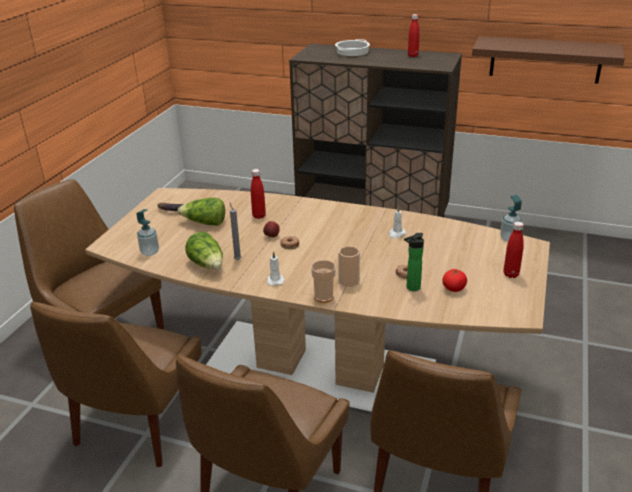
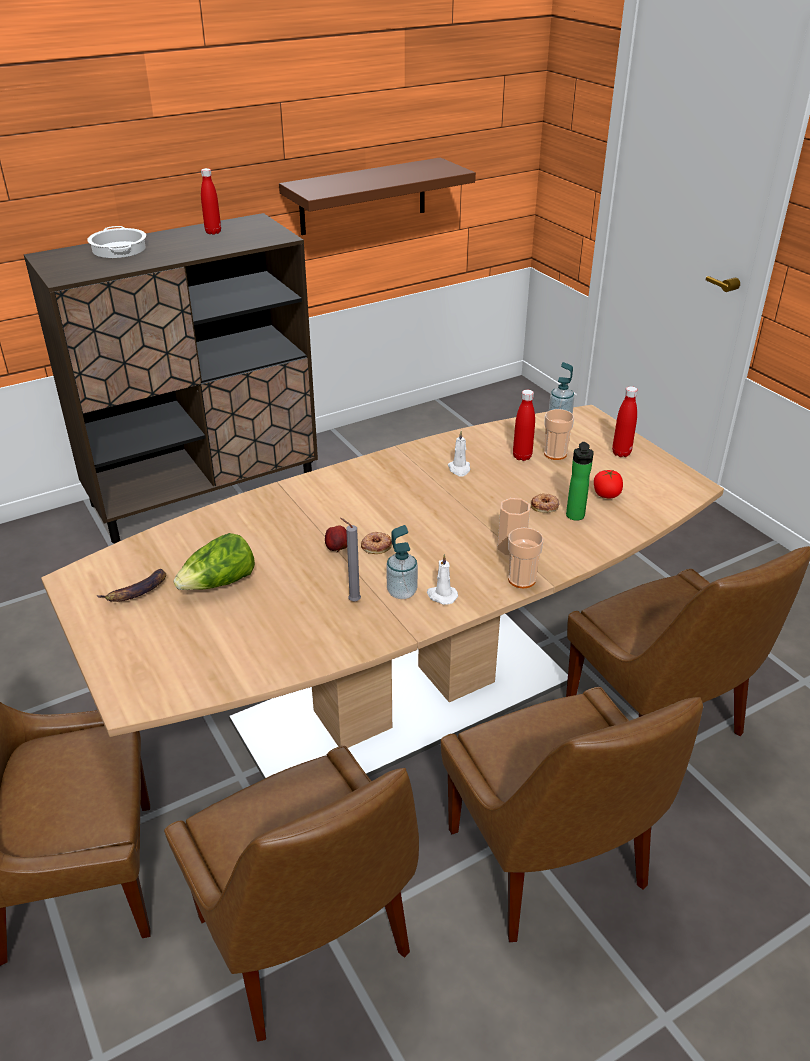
camera: 50 degrees left, 5 degrees up
(150, 252) = (221, 667): soap dispenser -> soap dispenser (402, 592)
(207, 265) = (330, 630): lettuce -> none
(259, 216) = (272, 534): red bottle -> red bottle (522, 456)
(467, 254) = (555, 454): none -> cup

